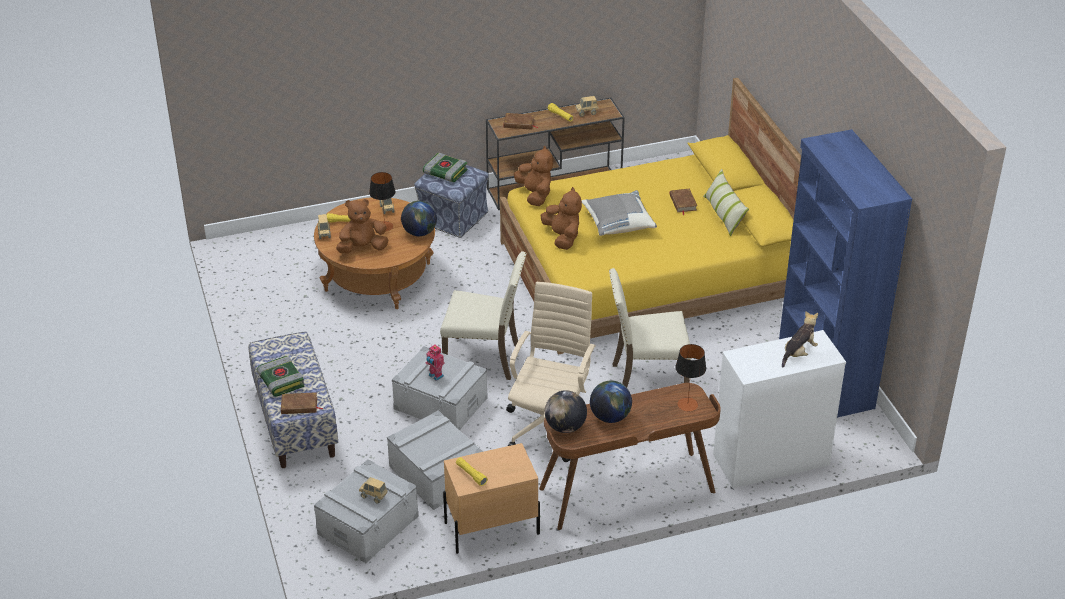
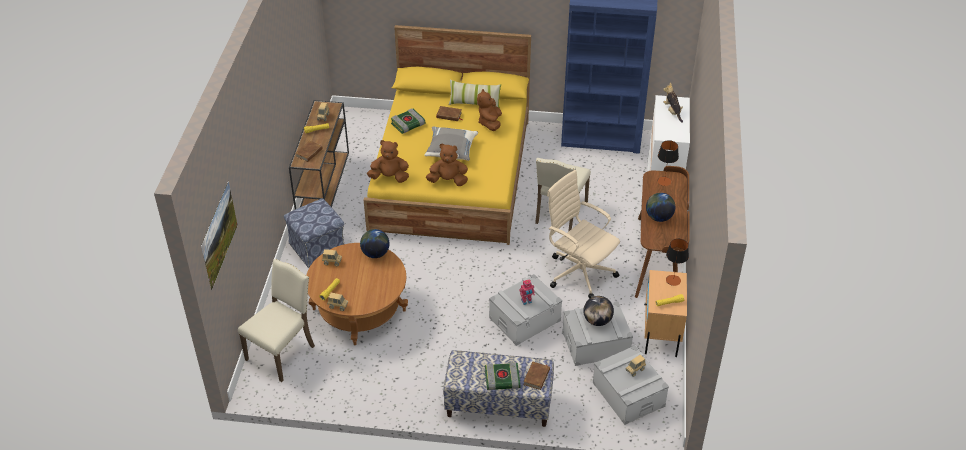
camera: 65 degrees left, 5 degrees up
(250, 77) = (222, 246): none -> picture
(362, 248) = (372, 290): brown plush toy -> brown plush toy (490, 123)
(384, 226) = (353, 270): table lamp -> table lamp (673, 280)
(444, 172) = (308, 218): book -> book (408, 125)
(484, 359) = (492, 282): beige chair -> beige chair (282, 352)
(565, 427) = (658, 240): globe -> globe (597, 321)

